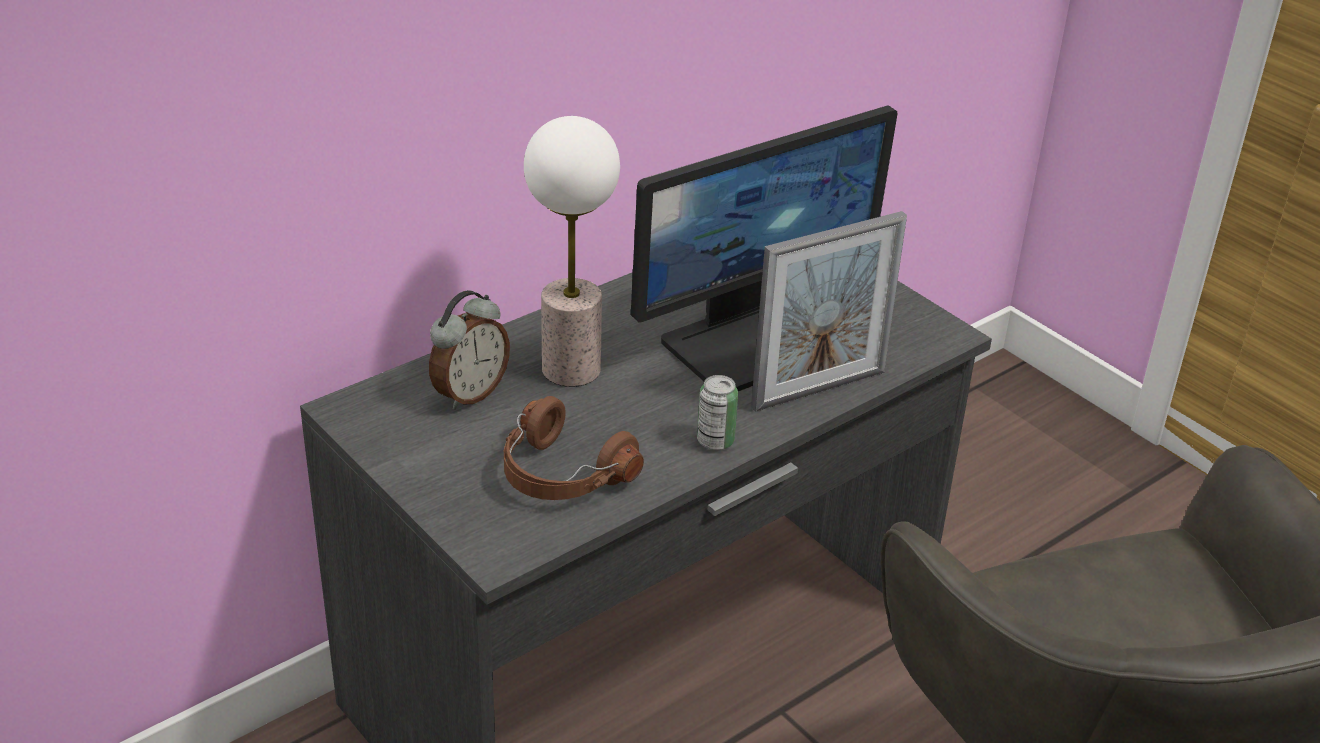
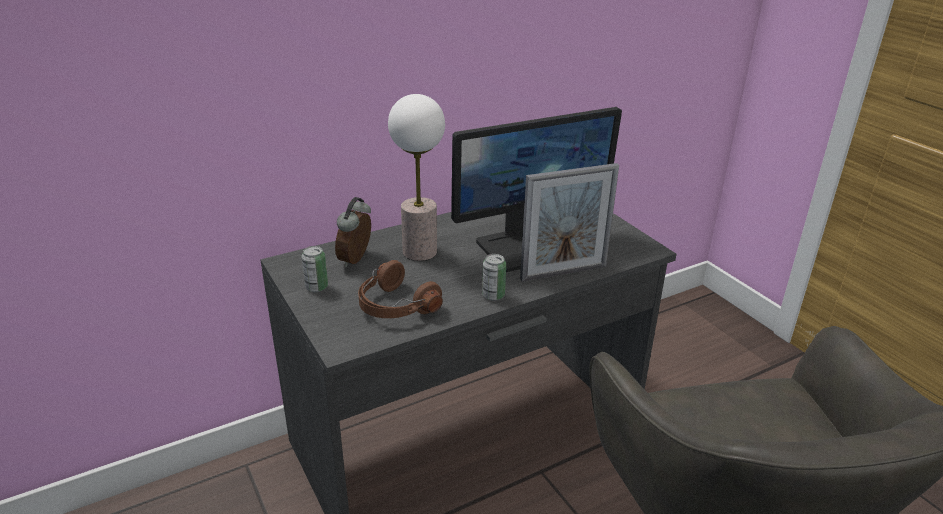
camera: 10 degrees right, 5 degrees down
(418, 451) = (316, 287): none -> can
(469, 393) = (357, 260): alarm clock -> alarm clock turned 150 degrees clockwise

